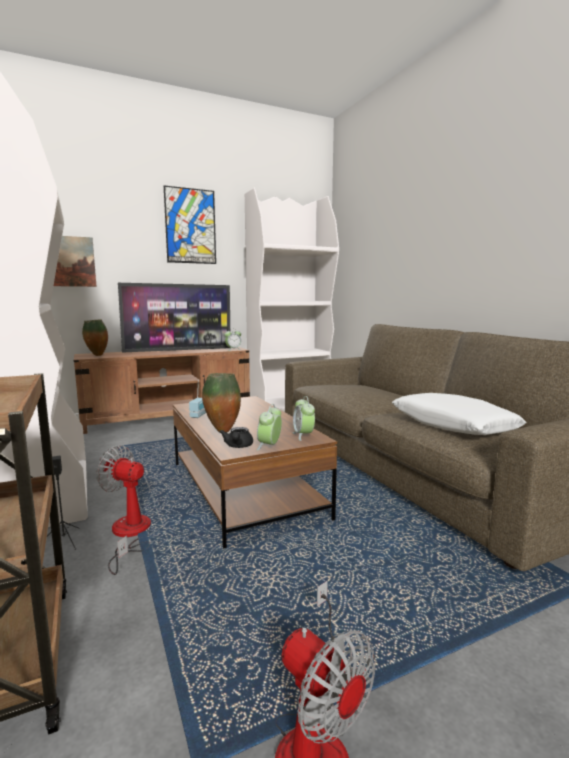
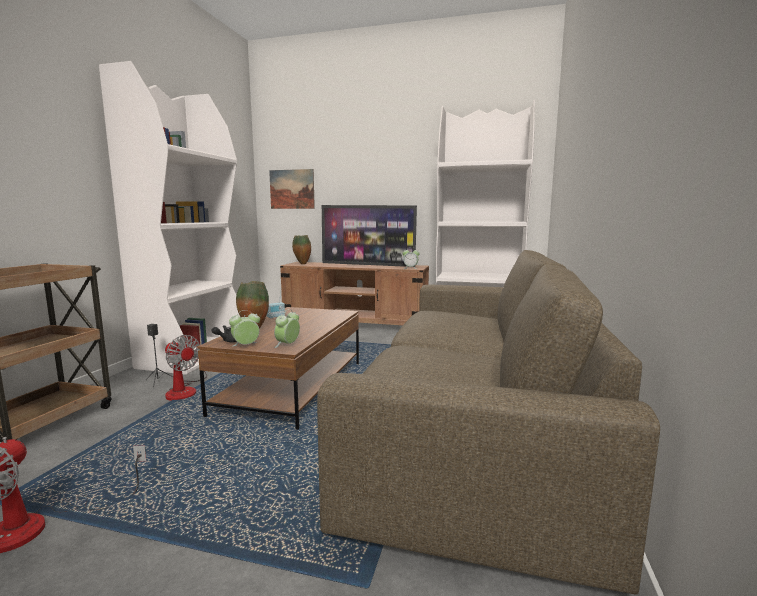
camera: 40 degrees right, 0 degrees up
(130, 535) = (185, 390): fan -> fan turned 150 degrees clockwise
(190, 226) = (391, 151): picture -> none
(452, 425) = (417, 368): white pillow -> none

